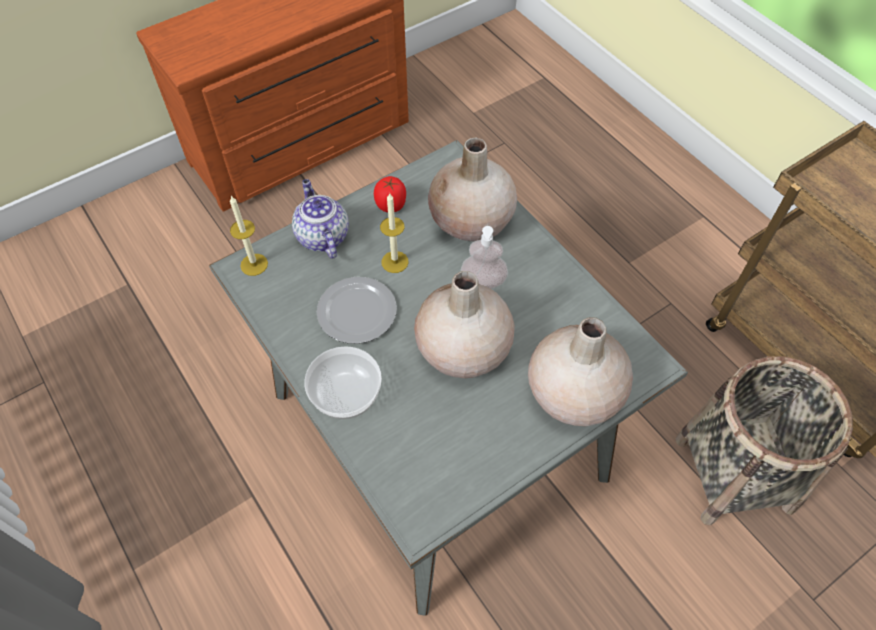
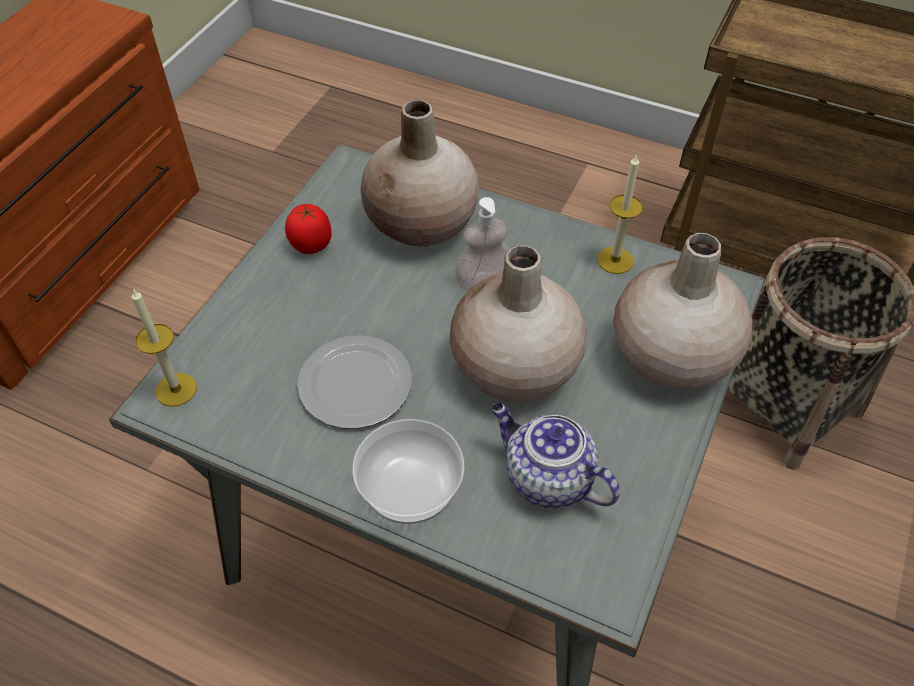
camera: 30 degrees left, 5 degrees down
(322, 236) = (246, 317): teapot -> teapot (546, 478)
(395, 262) = (362, 306): candle -> candle (615, 260)

